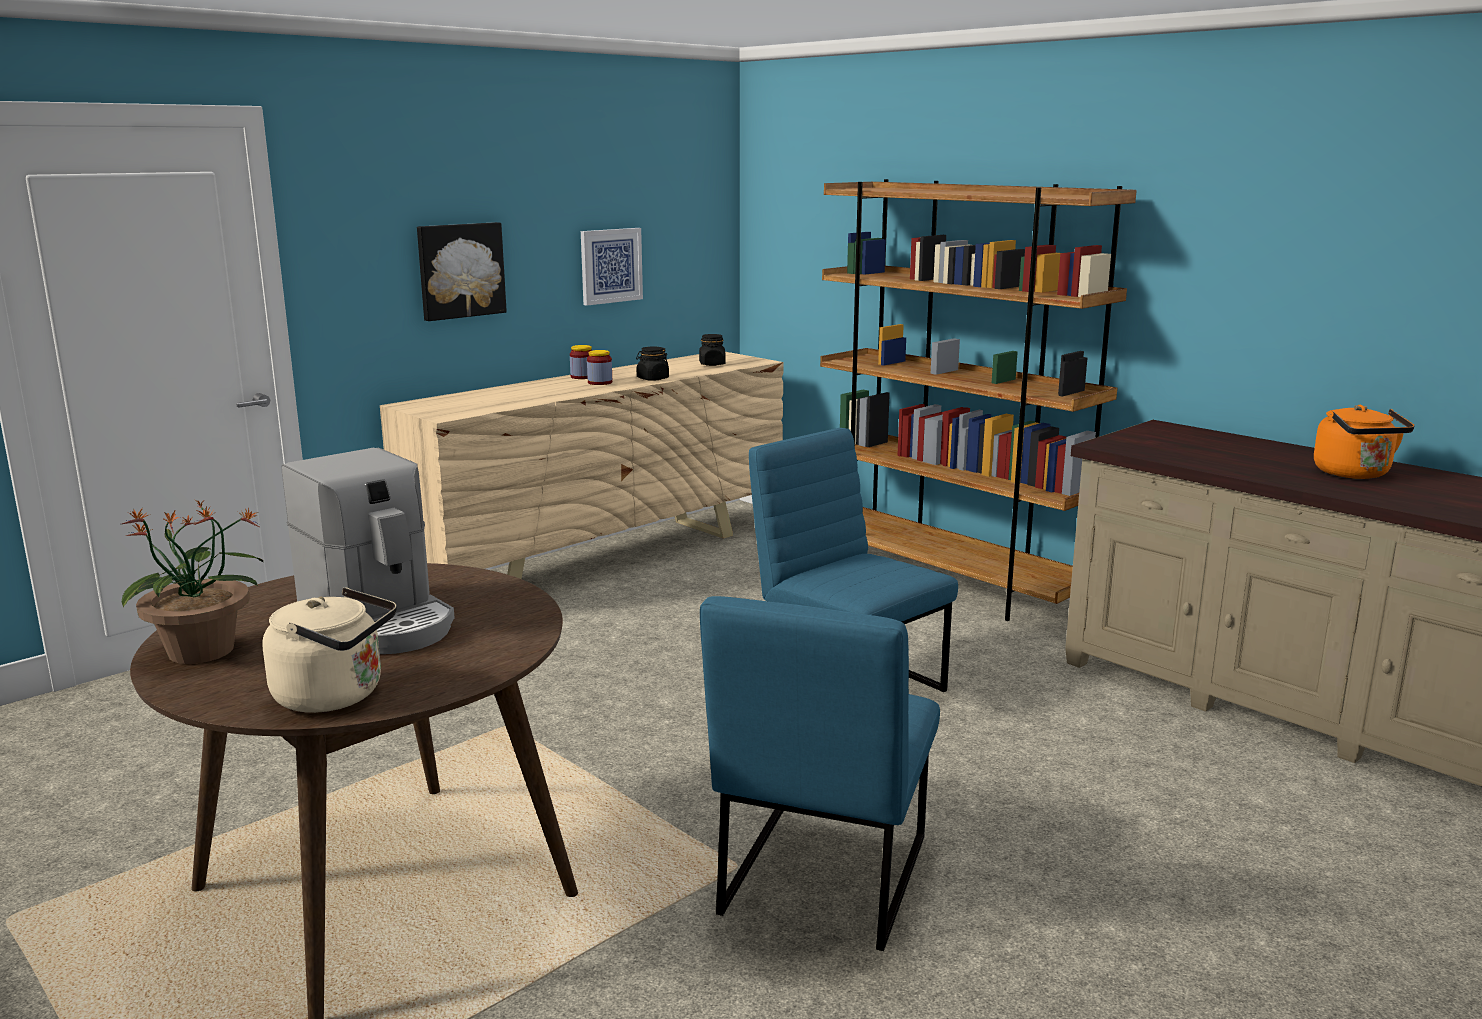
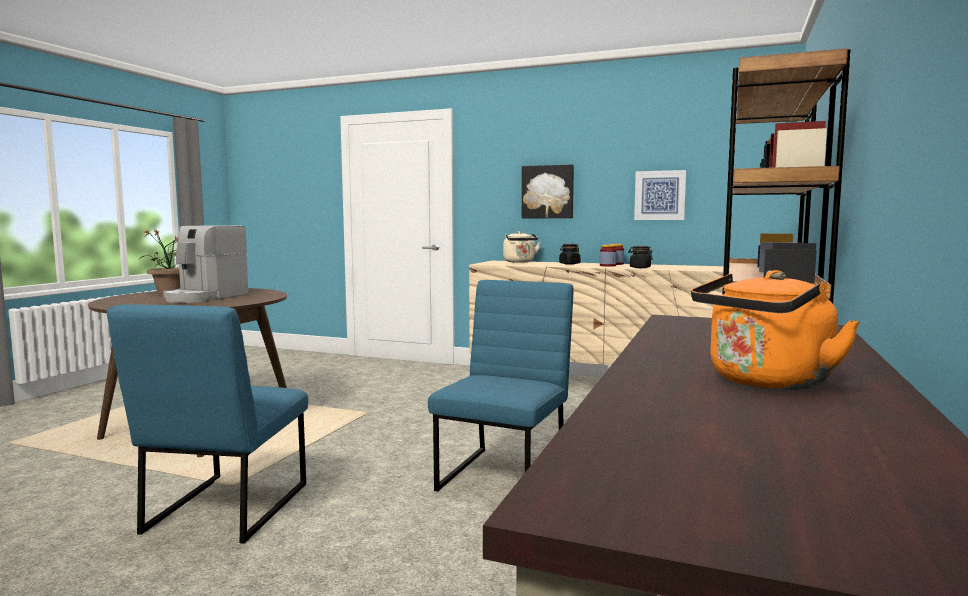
camera: 65 degrees right, 10 degrees down
(336, 696) = (119, 302): beige kettle -> beige kettle (520, 262)
(712, 364) = (713, 268): black jar -> black jar (569, 264)
(821, 877) = (224, 509): blue chair -> blue chair turned 75 degrees counterclockwise

